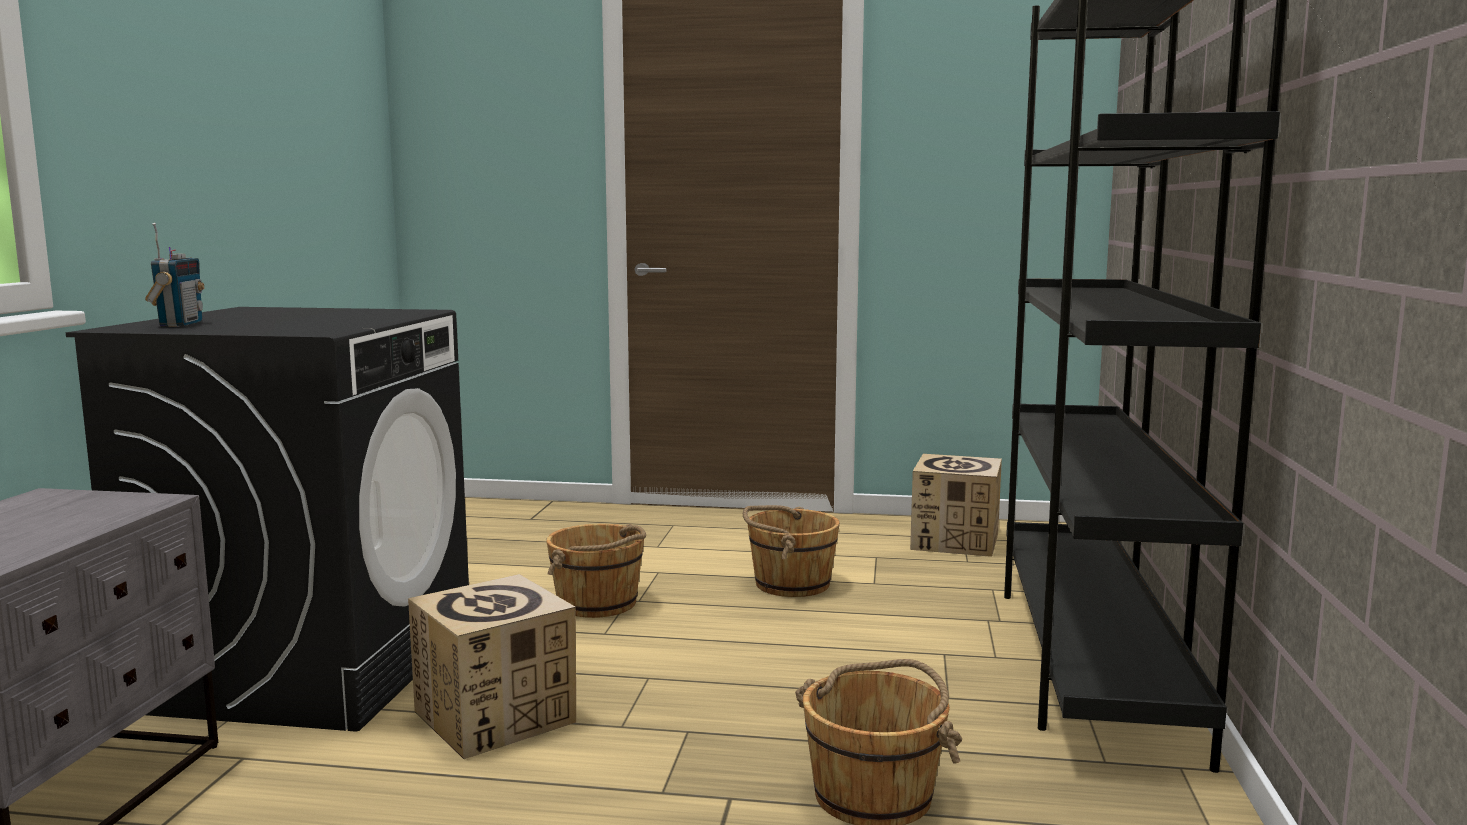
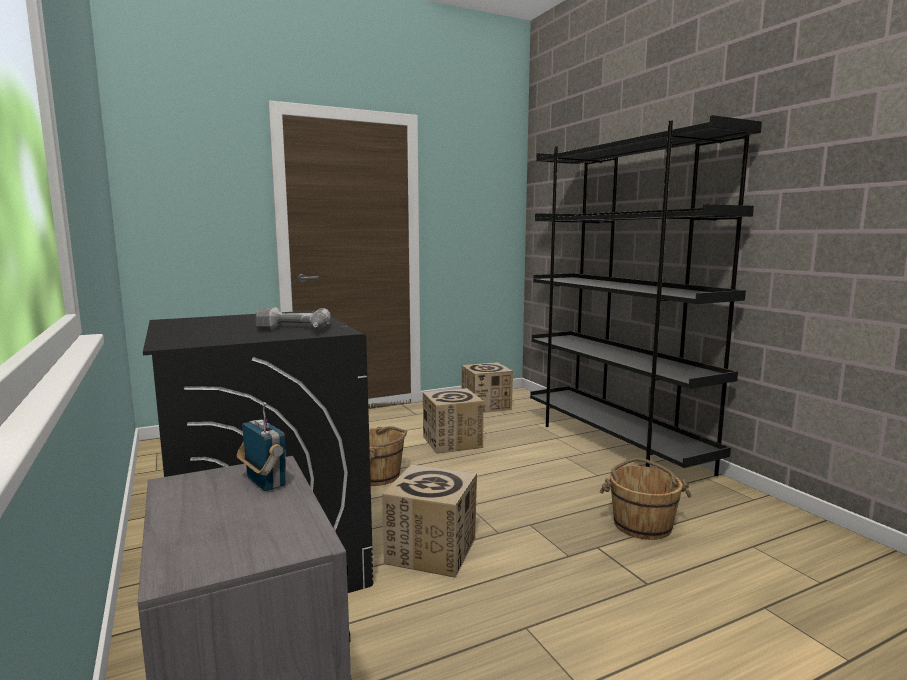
camera: 35 degrees left, 0 degrees up
(180, 324) = (200, 336): radio -> radio (265, 482)
(292, 326) = (293, 329): none -> power drill
(790, 584) = (452, 442): brown bucket -> cardboard box

